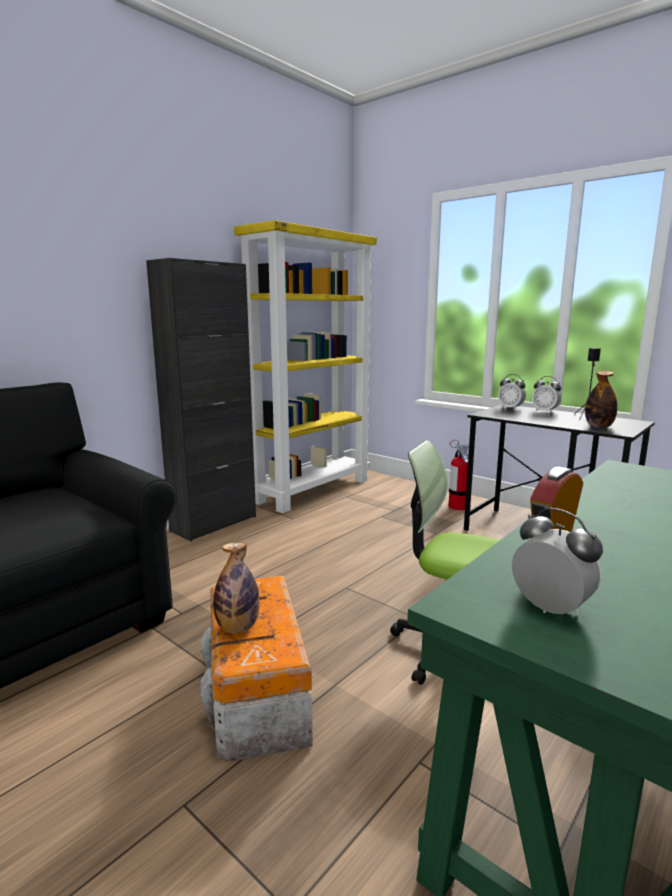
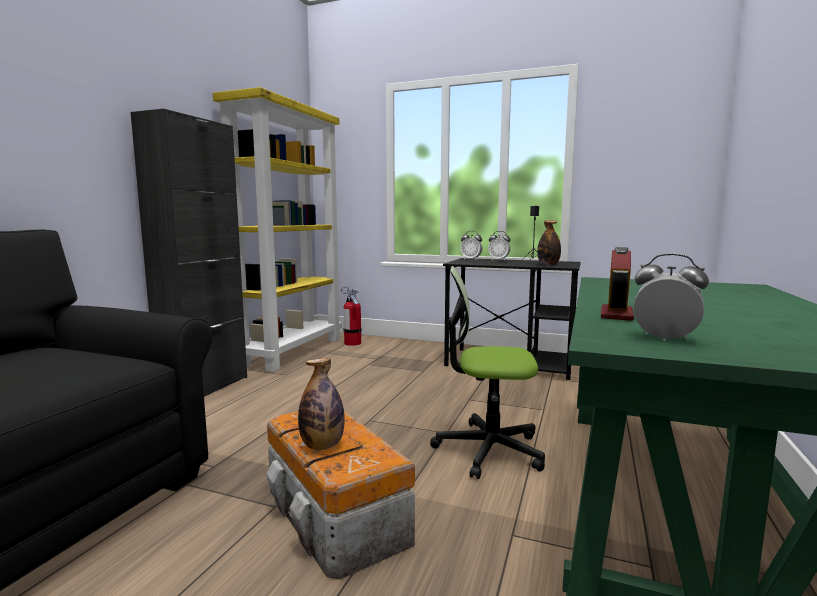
camera: 20 degrees left, 5 degrees down
(458, 506) = (430, 350): fire extinguisher -> fire extinguisher (352, 343)

